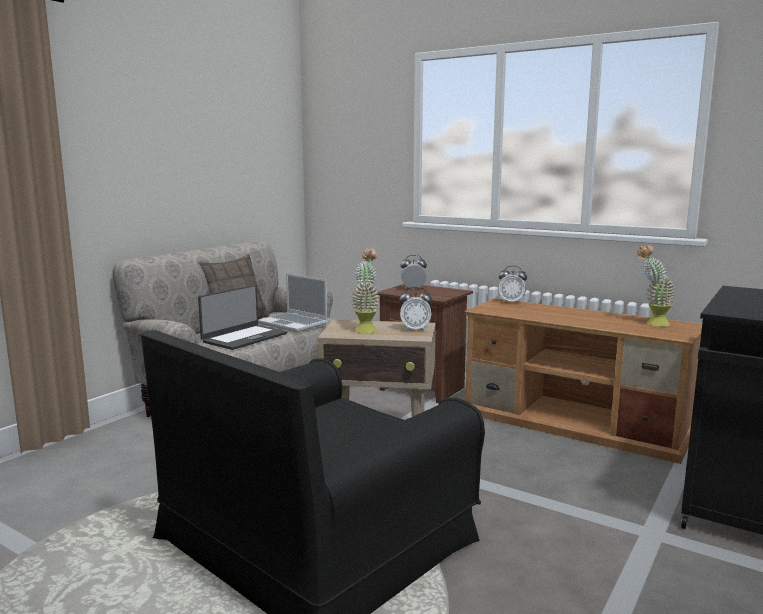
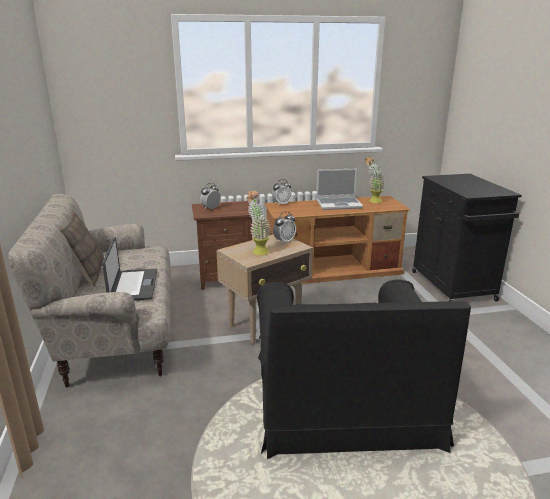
camera: 45 degrees left, 10 degrees up
(294, 324) = (140, 260): laptop -> laptop (339, 204)

